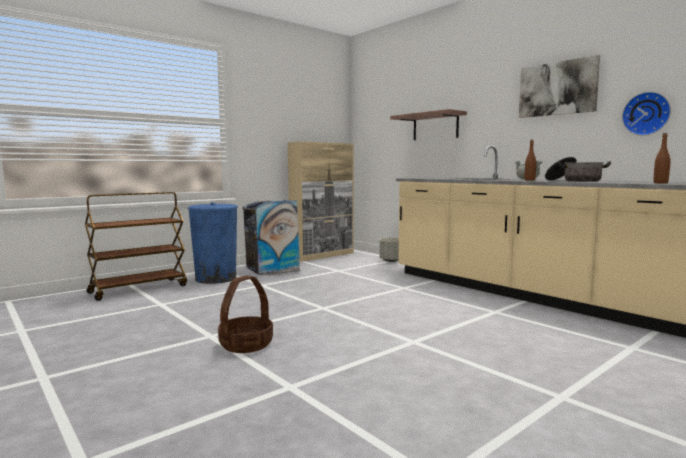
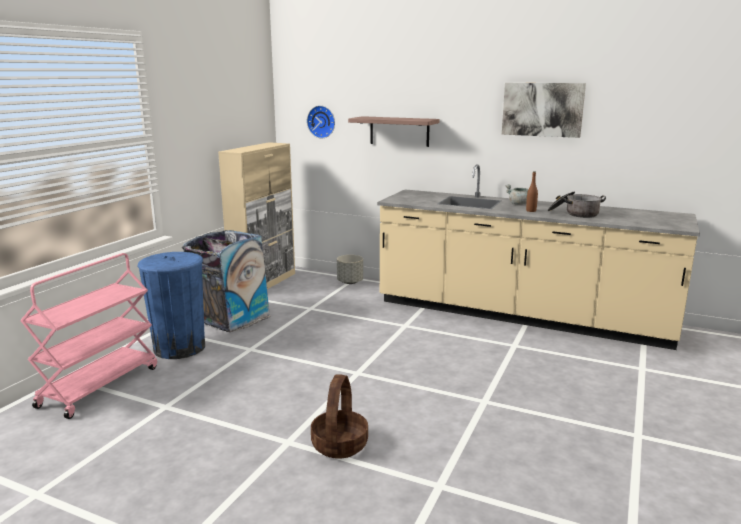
camera: 25 degrees left, 10 degrees up
(139, 289) = (99, 386): brown cart -> pink cart
(646, 114) = (626, 145): wall clock -> wall clock (322, 121)
(660, 183) = (652, 222): brown bottle -> none

